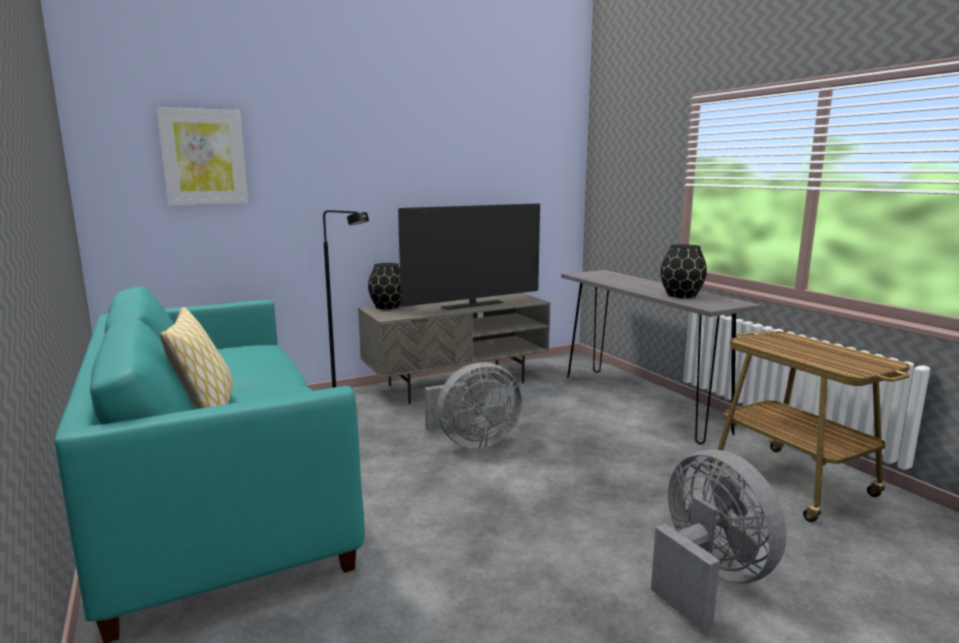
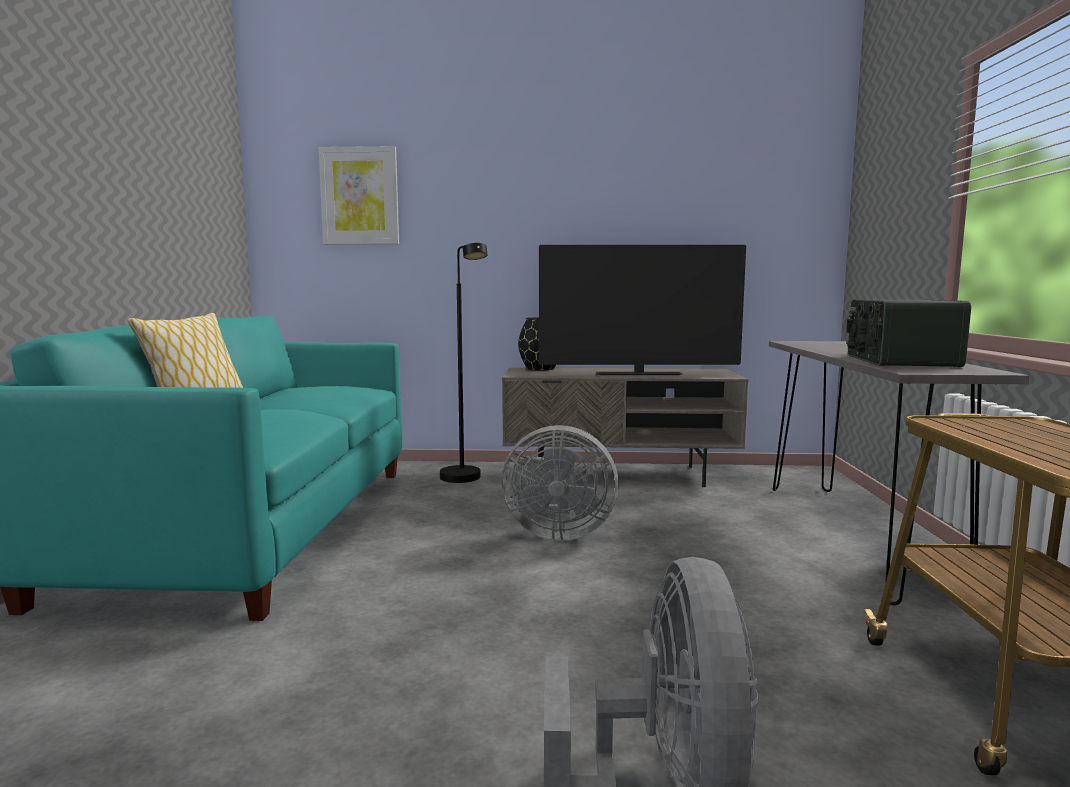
camera: 30 degrees right, 5 degrees down
(682, 295) = (898, 361): black vase -> radio

